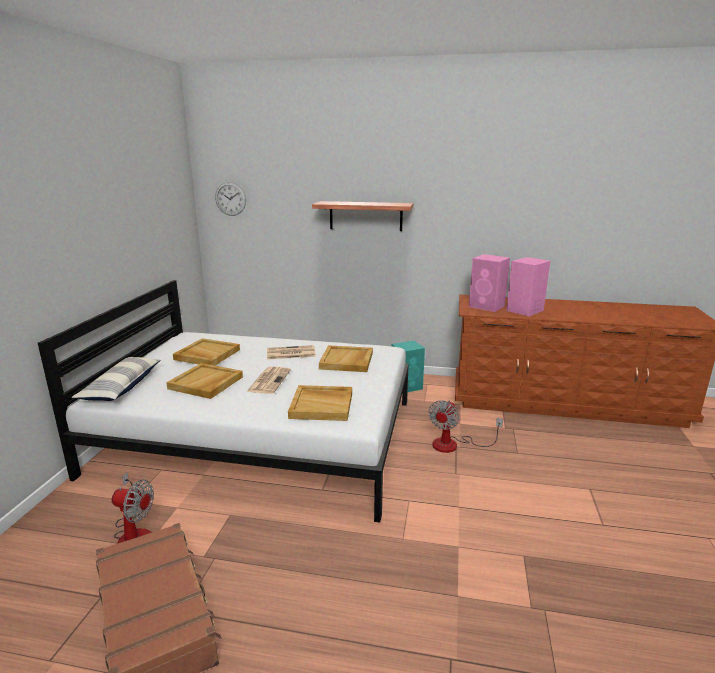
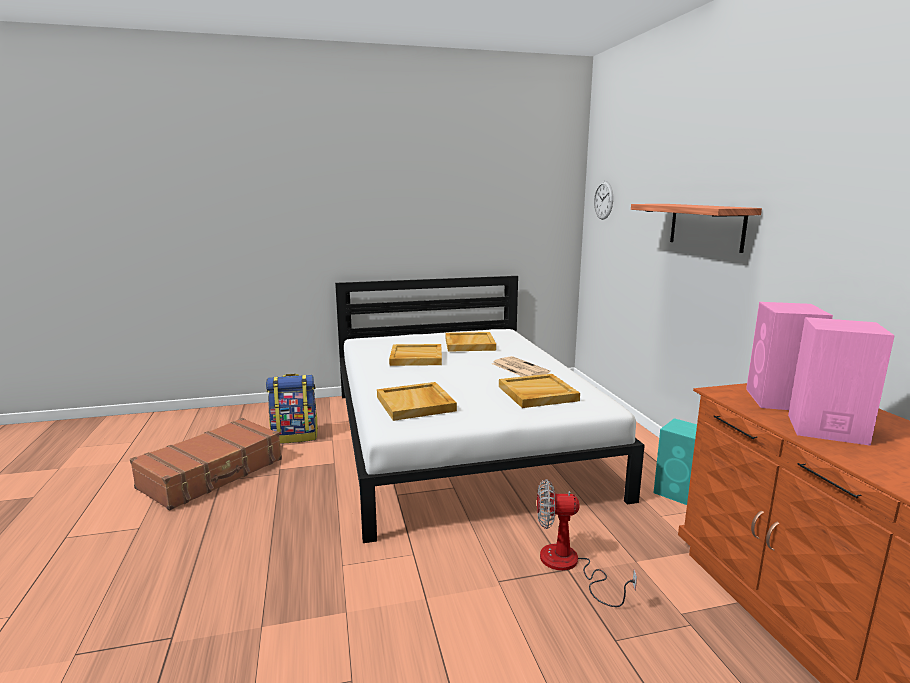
camera: 65 degrees right, 5 degrees down
(121, 387) = (384, 340): pillow -> none
(134, 533) = (295, 436): fan -> backpack
(269, 380) = (446, 374): newspaper -> none

